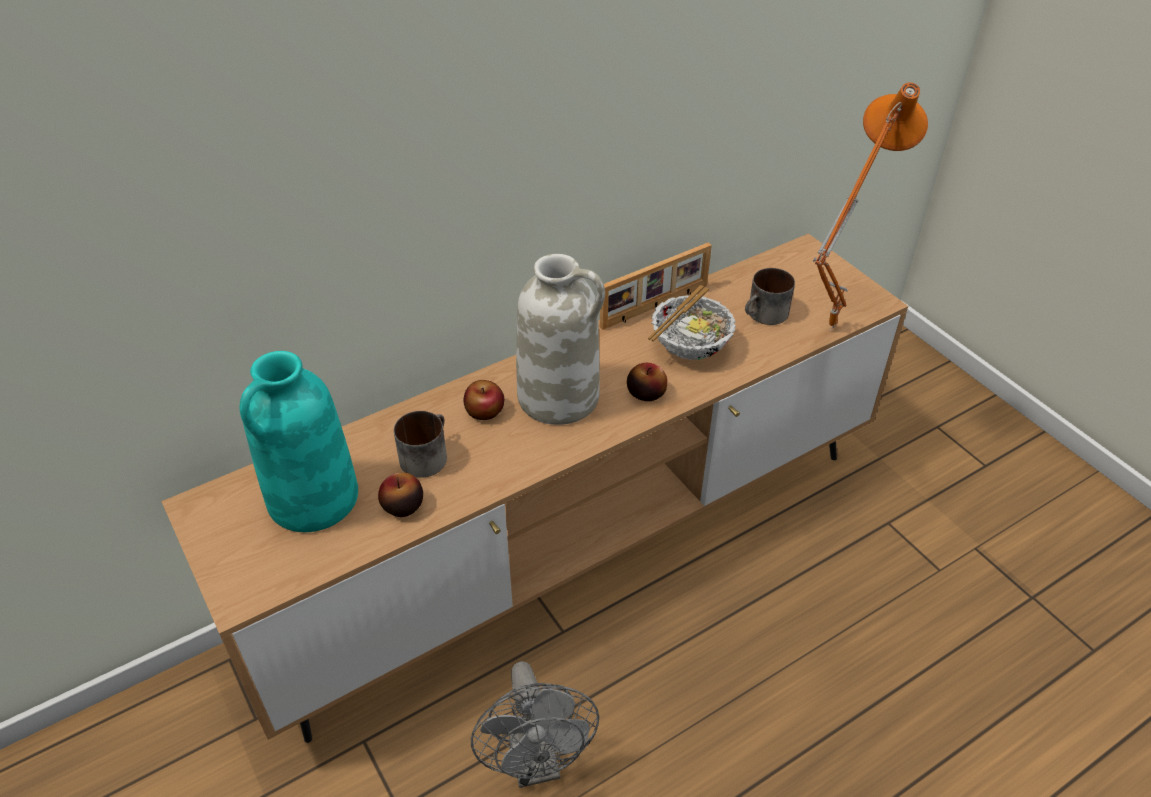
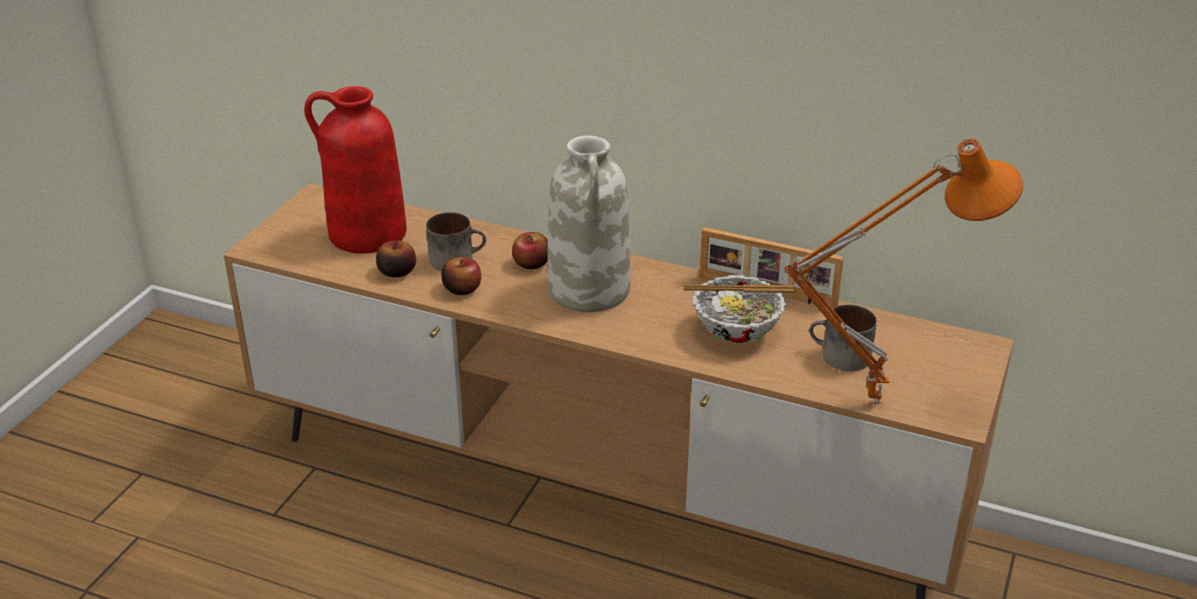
camera: 55 degrees right, 10 degrees down
(313, 499) = (366, 234): turquoise vase -> red vase
(536, 763) = (369, 570): grey fan -> none
(646, 393) = (646, 330): apple -> apple (462, 288)

